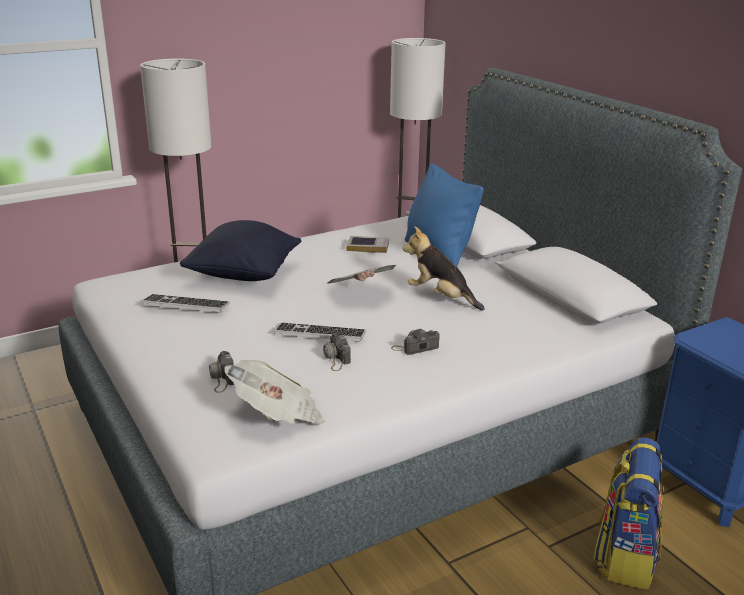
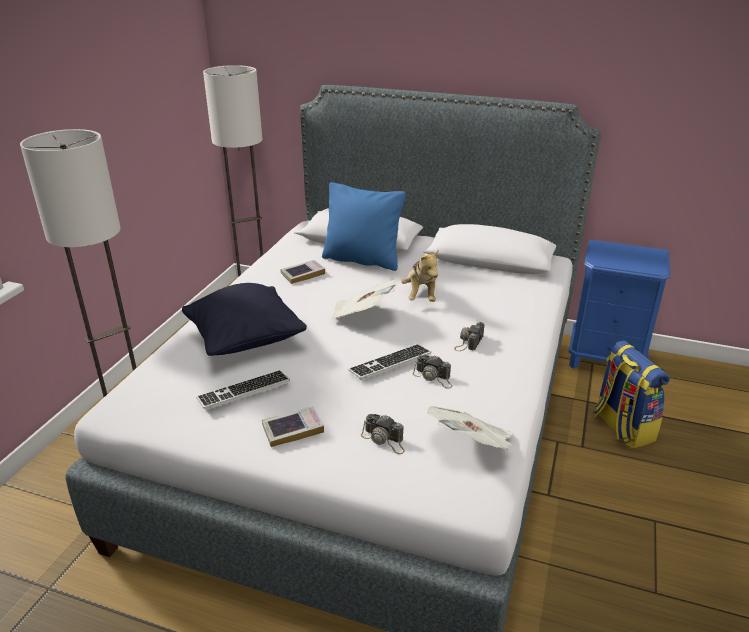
camera: 40 degrees left, 5 degrees up
(176, 342) = (293, 429): none -> book
(441, 297) = (421, 295): plush toy -> plush toy turned 90 degrees counterclockwise

